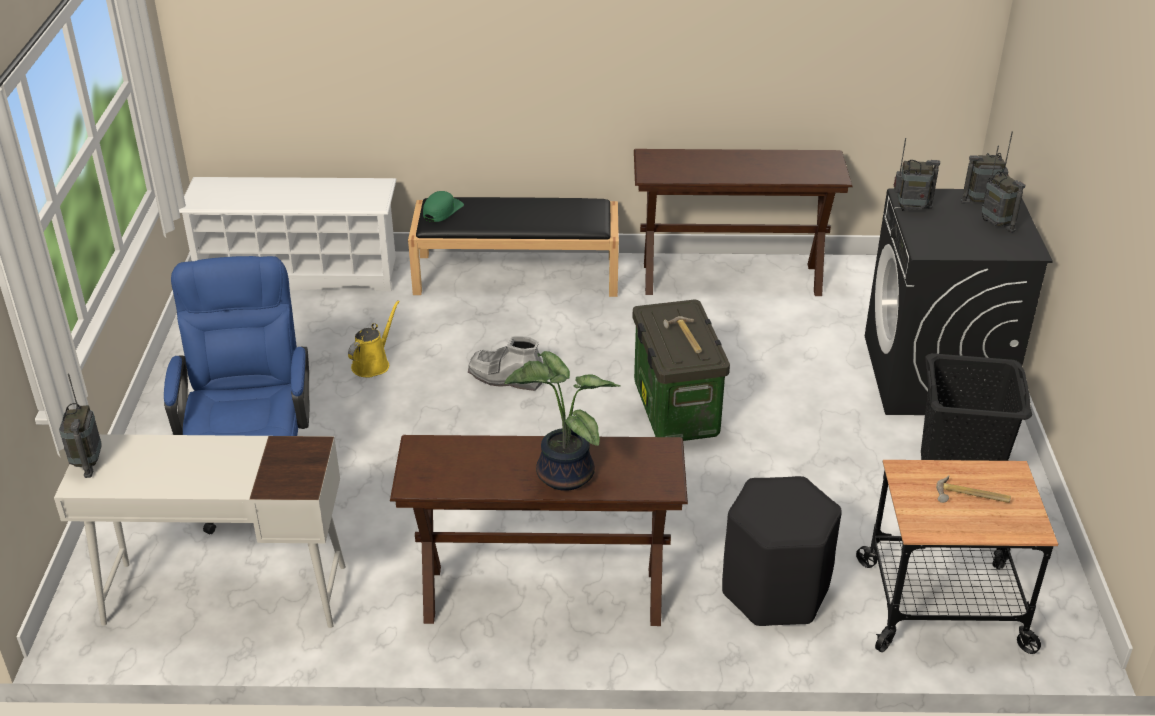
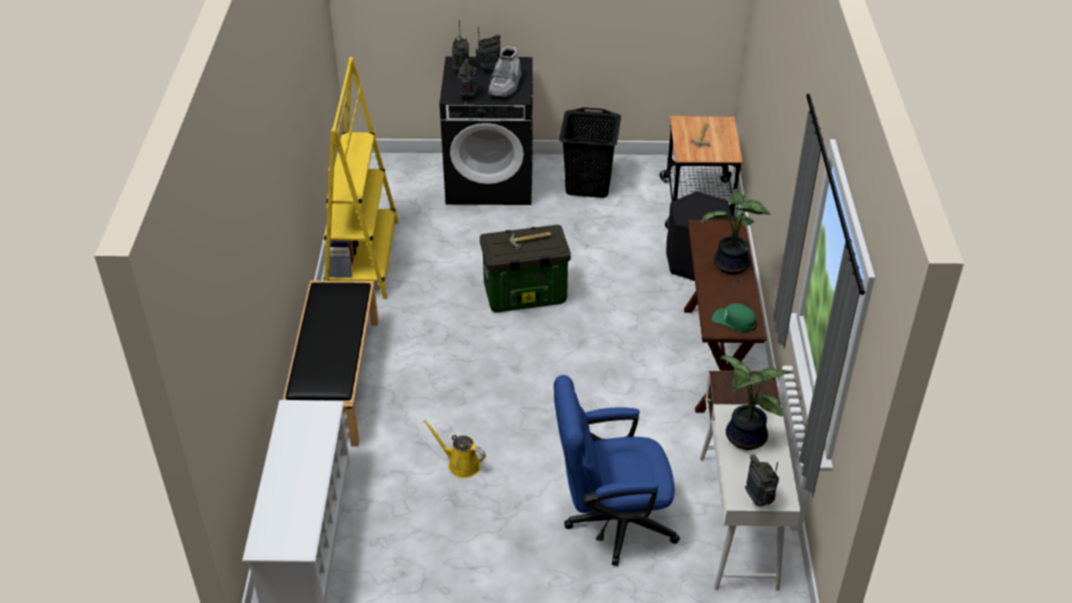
camera: 90 degrees left, 5 degrees up
(87, 462) = (759, 500): radio -> radio turned 105 degrees counterclockwise
(199, 457) = (743, 437): none -> potted plant
(442, 210) = (318, 379): green cap -> green cap (734, 321)
(506, 377) = (483, 382): grey boot -> grey boot (505, 86)
(731, 279) = (362, 259): brown console table -> yellow bookcase

